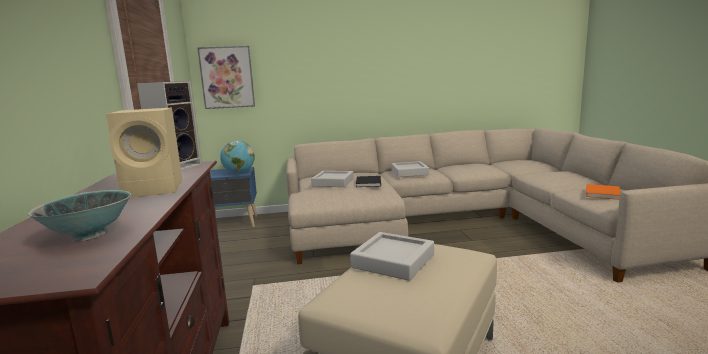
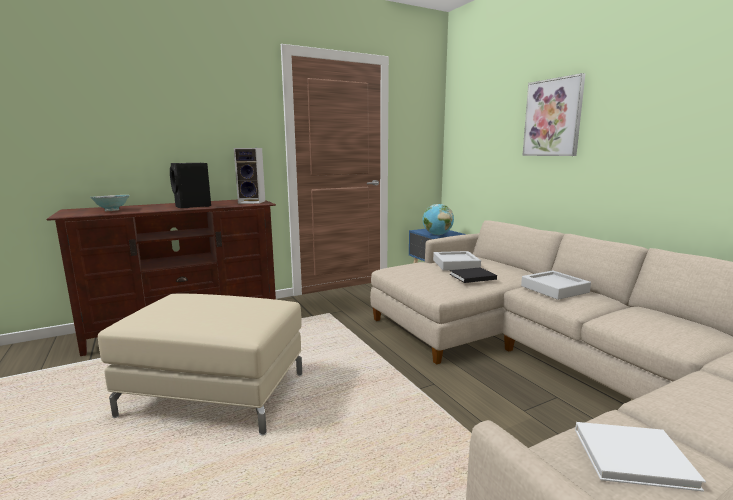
camera: 70 degrees right, 0 degrees up
(156, 189) = (193, 206): beige speaker -> black speaker
(227, 77) = (463, 144): picture -> picture (553, 118)
(393, 261) = (226, 302): grey tray -> none
(602, 193) = (636, 458): orange book -> white book

